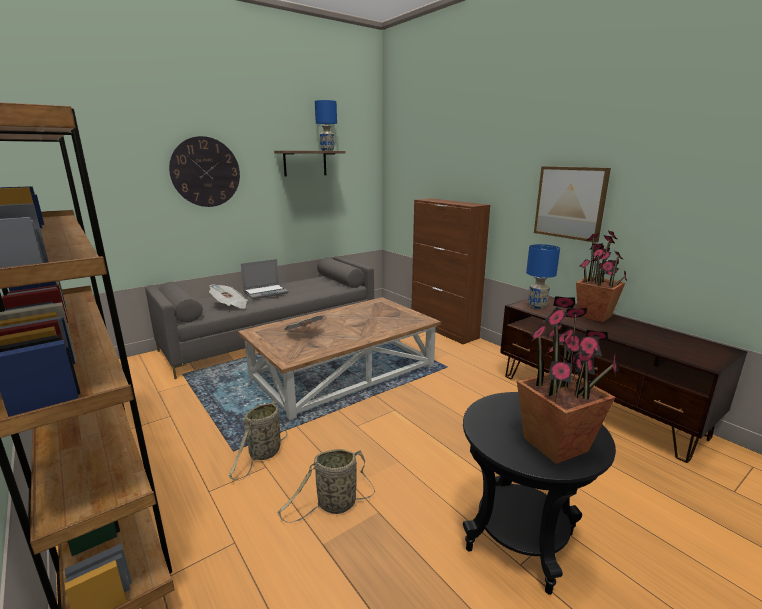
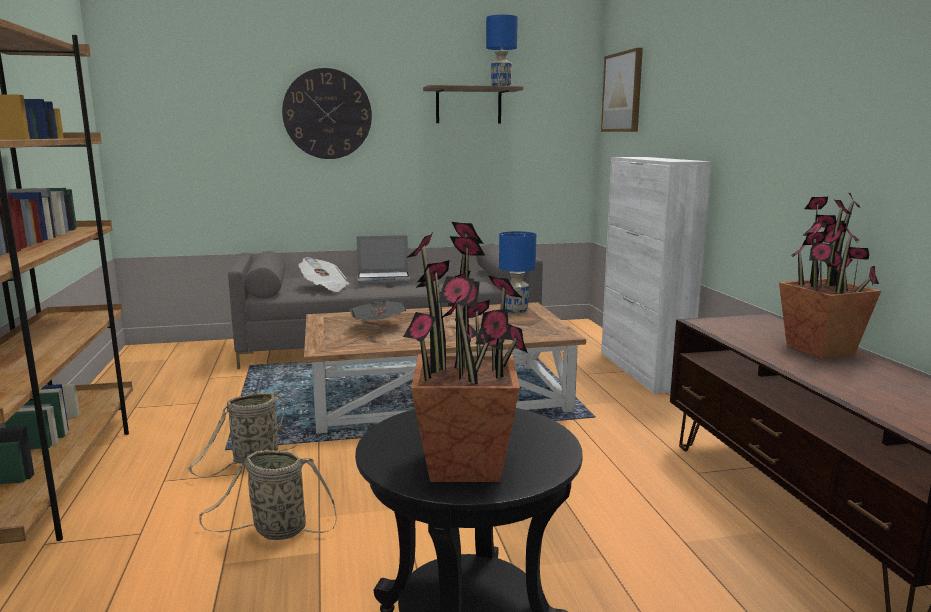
camera: 25 degrees right, 5 degrees down
(443, 329) = (643, 370): brown cabinet -> white cabinet
(536, 306) = (731, 326): blue table lamp -> blue table lamp (516, 310)
(570, 202) = (811, 149): picture -> picture (623, 92)

